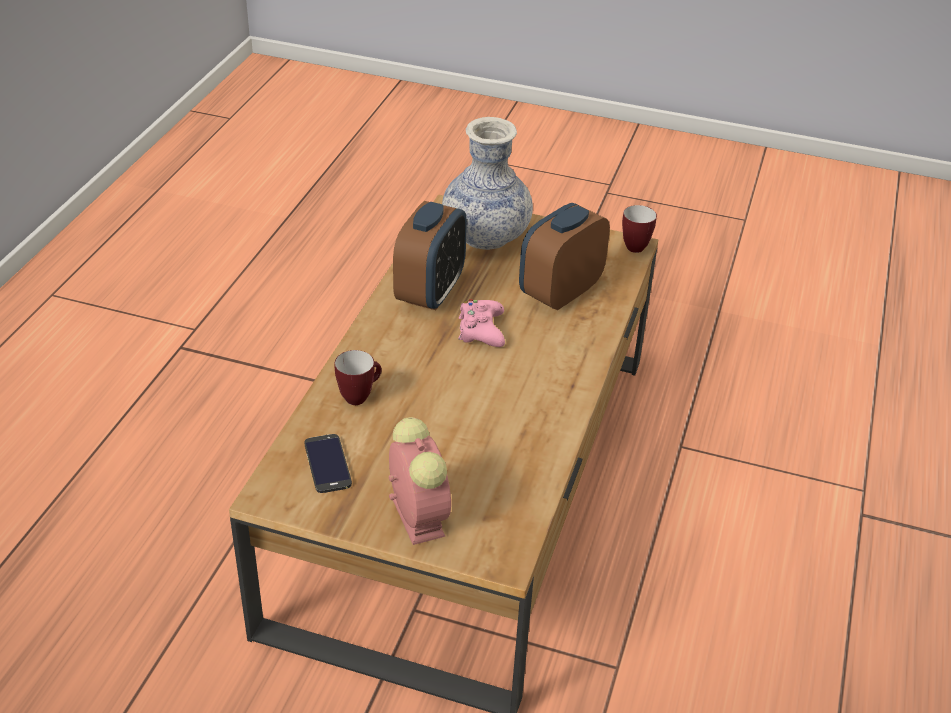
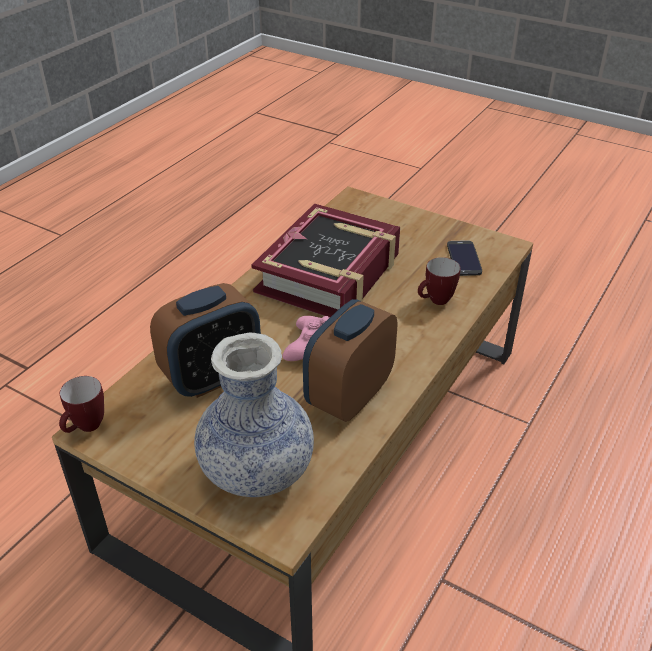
camera: 165 degrees left, 0 degrees up
(416, 515) = (404, 224): alarm clock -> none
(493, 417) = (329, 273): none -> book

